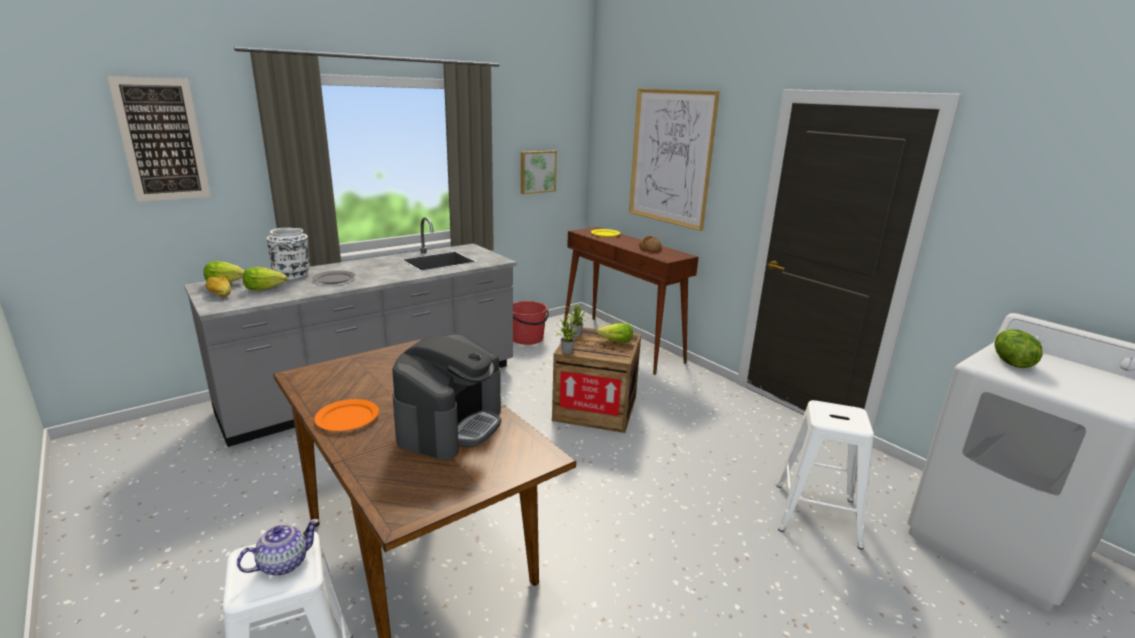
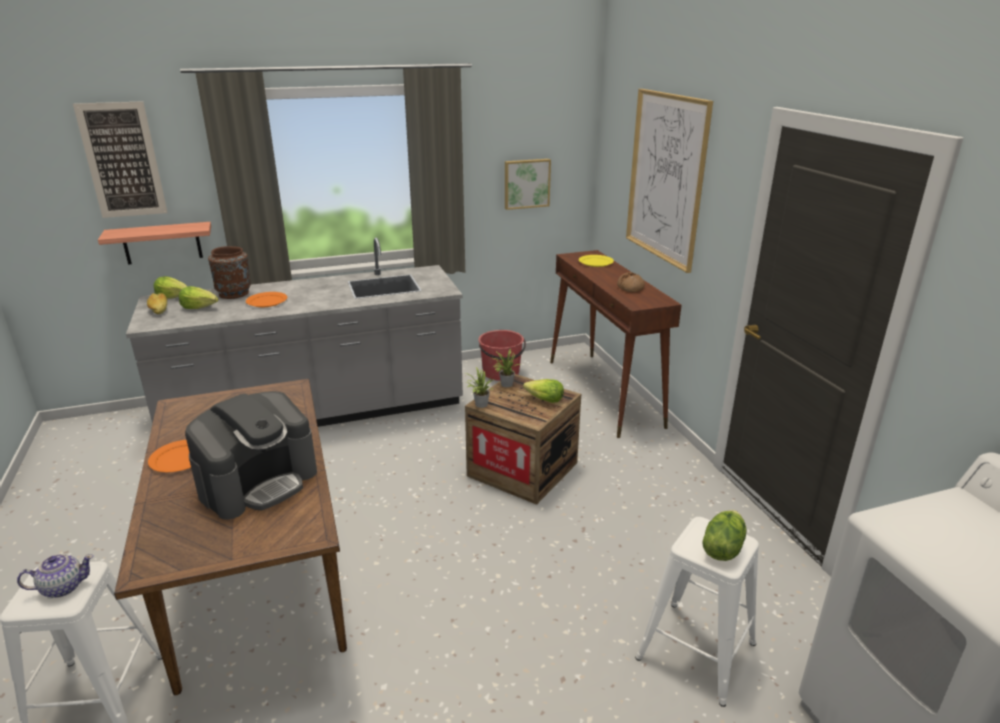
camera: 20 degrees right, 5 degrees up
(203, 229) = (162, 243): none -> shelf
(293, 275) = (234, 294): white vase -> brown vase
(334, 279) = (267, 301): grey plate -> orange plate
(1010, 362) = (932, 524): lettuce -> lettuce (721, 548)

